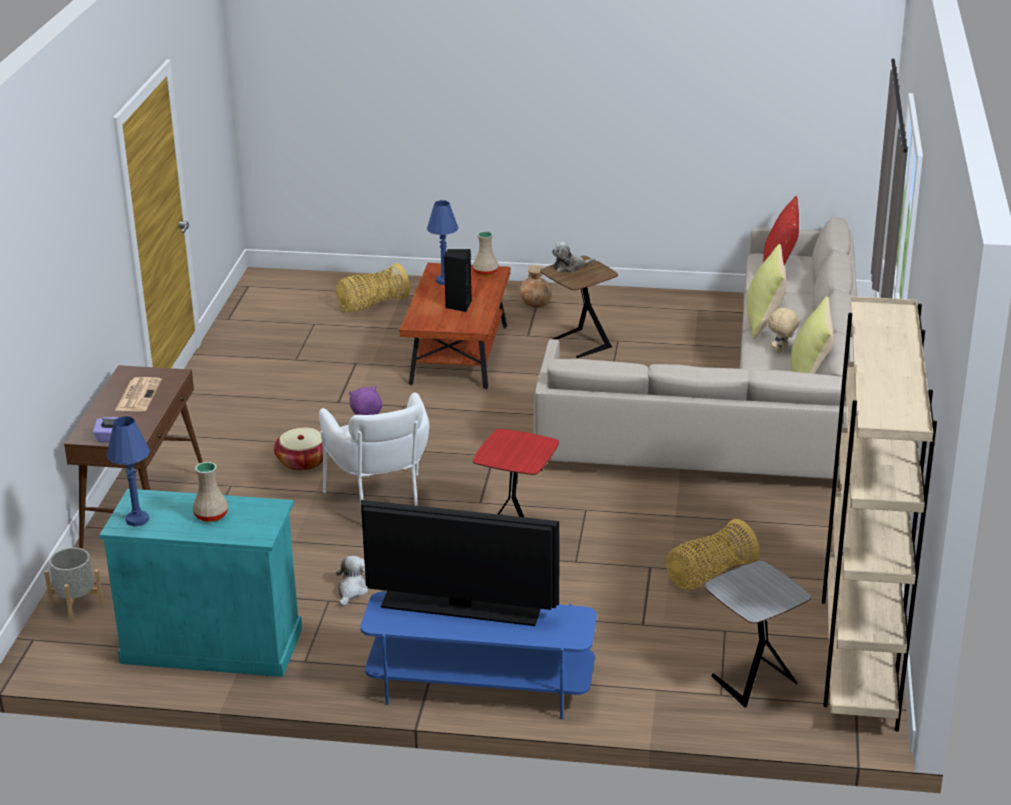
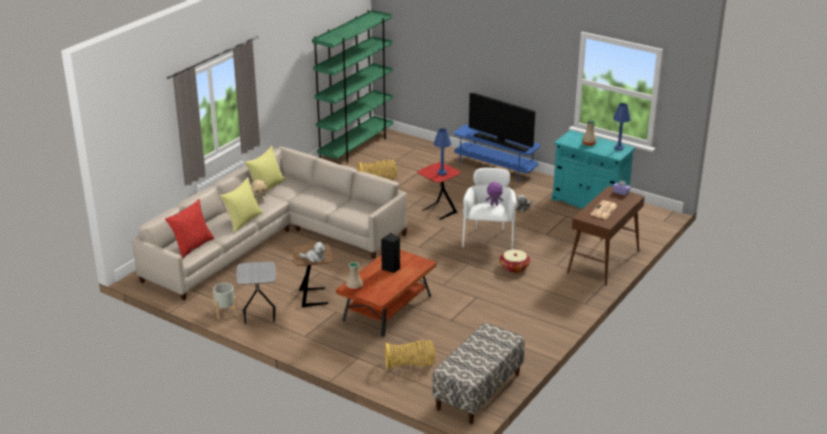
camera: 155 degrees left, 0 degrees up
(77, 605) = (643, 229): grey planter -> grey planter (225, 312)
(265, 300) = (478, 391): none -> bench
(444, 281) = (384, 288): blue table lamp -> blue table lamp (442, 173)
(536, 304) = (308, 334): brown vase -> none
(751, 679) = (400, 149): grey side table -> grey side table (260, 316)
(858, 655) = (356, 146): beige bookcase -> green bookcase

